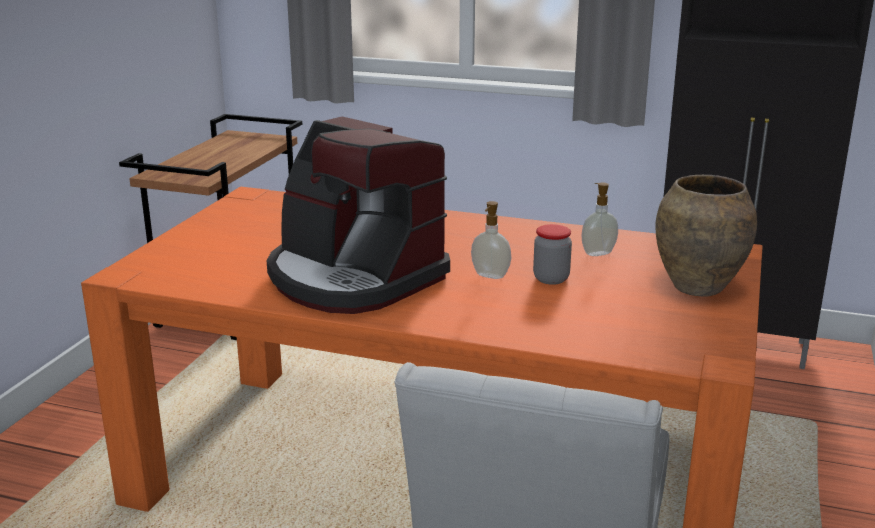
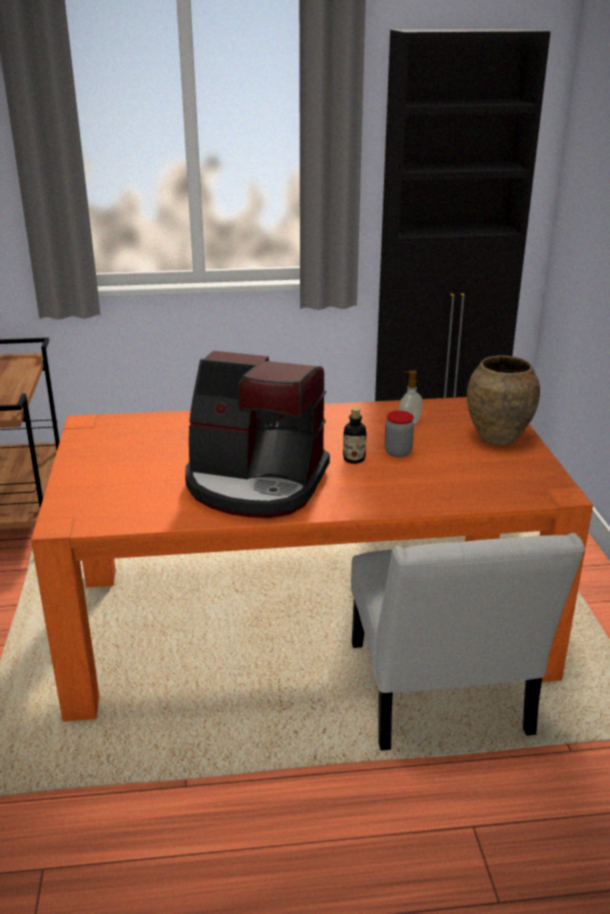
camera: 25 degrees left, 5 degrees up
(490, 276) = (354, 459): soap dispenser -> bottle

